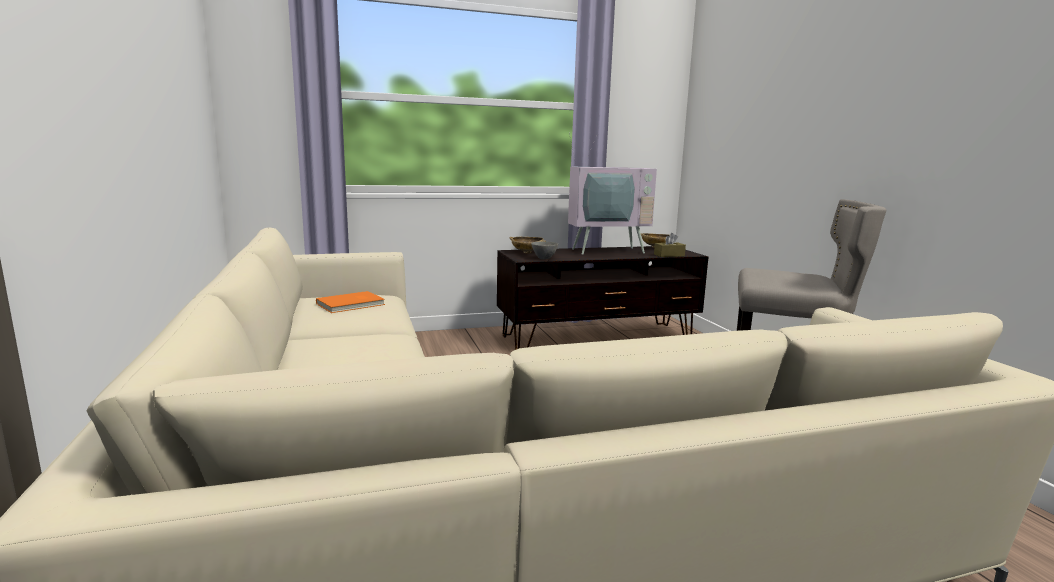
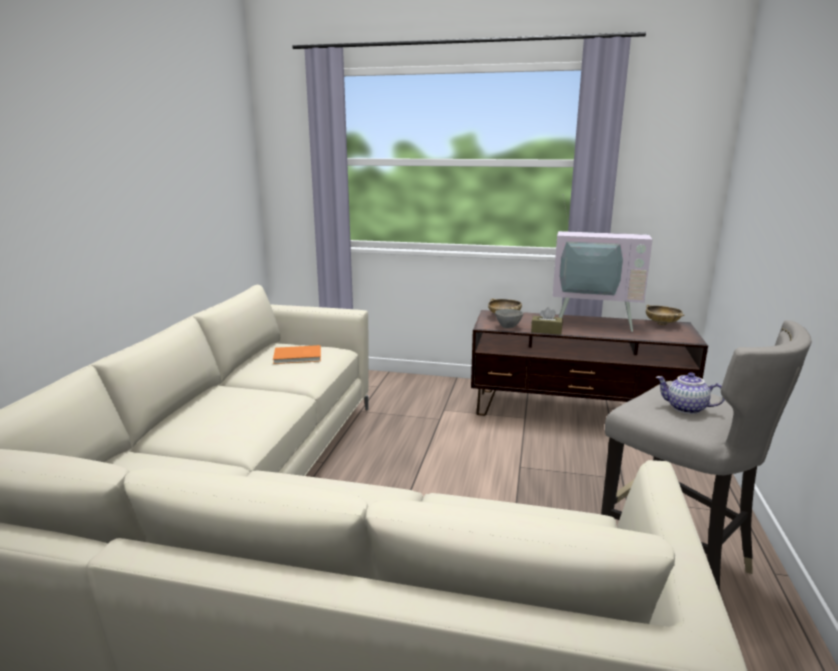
camera: 30 degrees right, 5 degrees up
(669, 255) = (657, 338): brown tissue box -> brown tissue box (546, 331)
(791, 277) = (685, 408): none -> teapot

